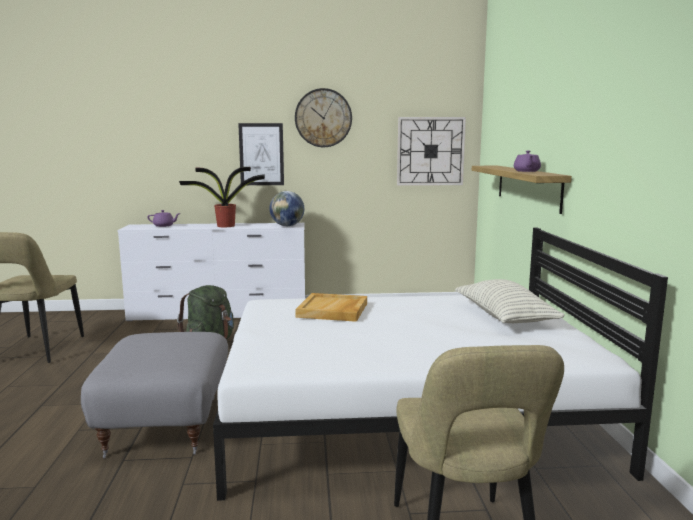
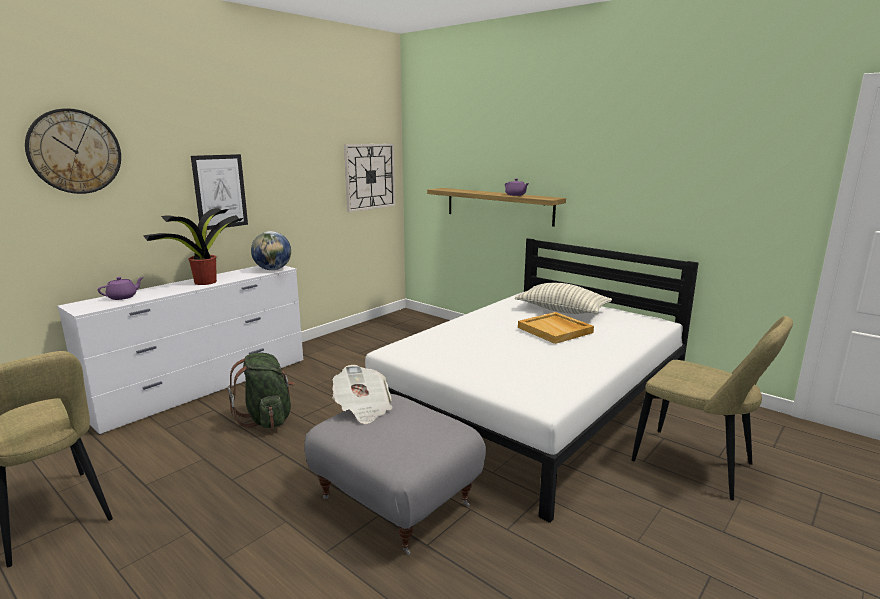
camera: 45 degrees left, 5 degrees up
(169, 332) = (363, 408): none -> newspaper
(323, 118) = (279, 147): wall clock -> wall clock (74, 151)
(333, 310) = (462, 339): beige tray -> beige tray (555, 330)

